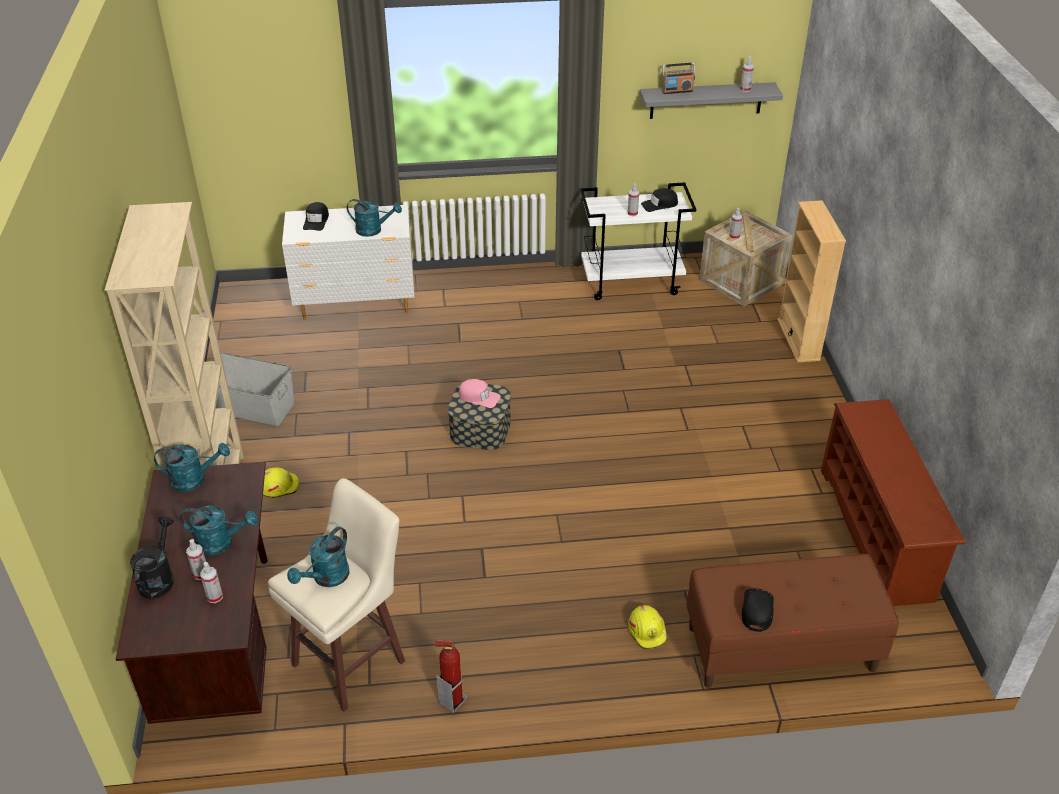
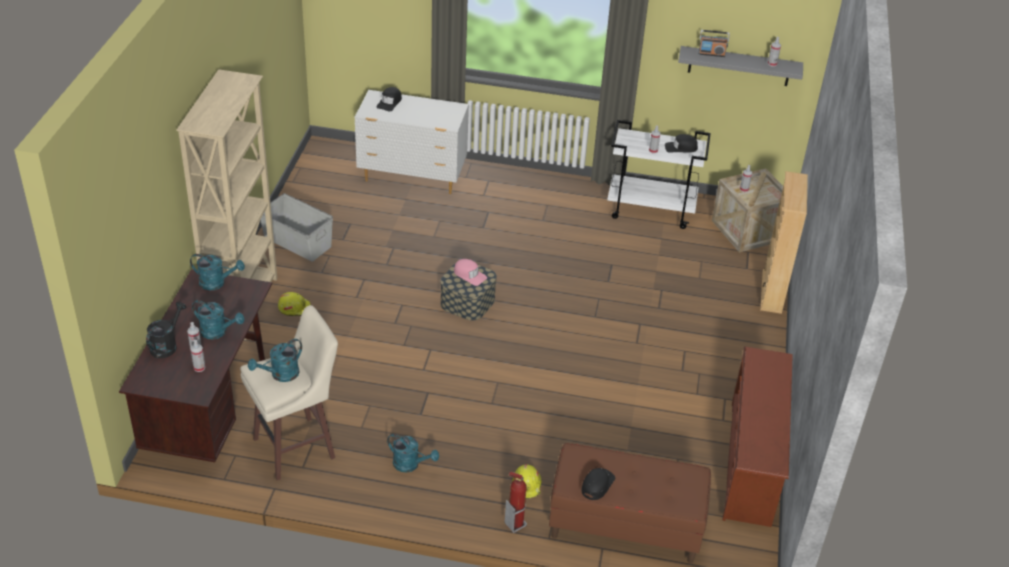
camera: 15 degrees right, 0 degrees up
(373, 230) = (431, 120): turquoise watering can -> turquoise watering can (410, 464)
(452, 700) = (357, 494): fire extinguisher -> fire extinguisher (515, 524)

